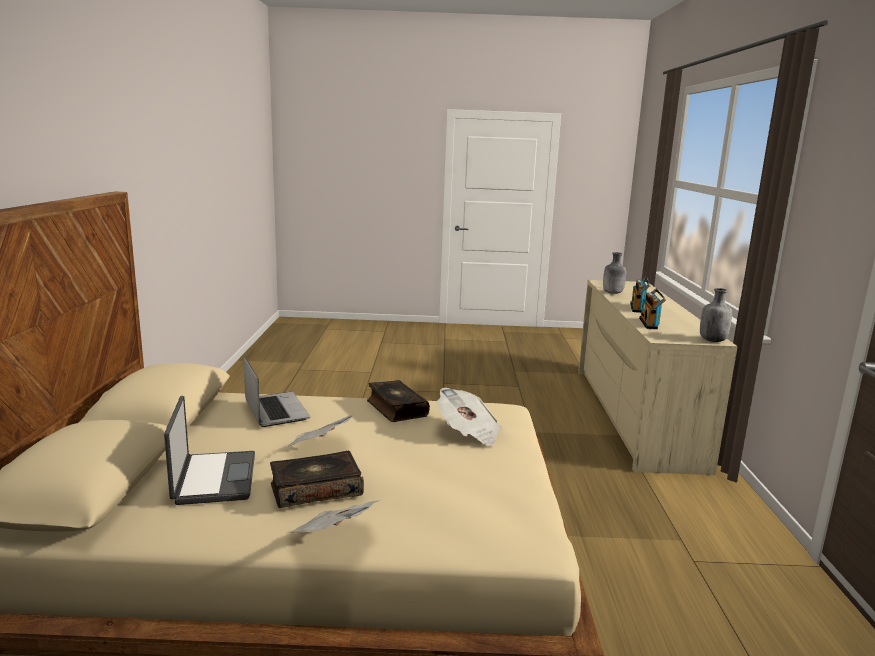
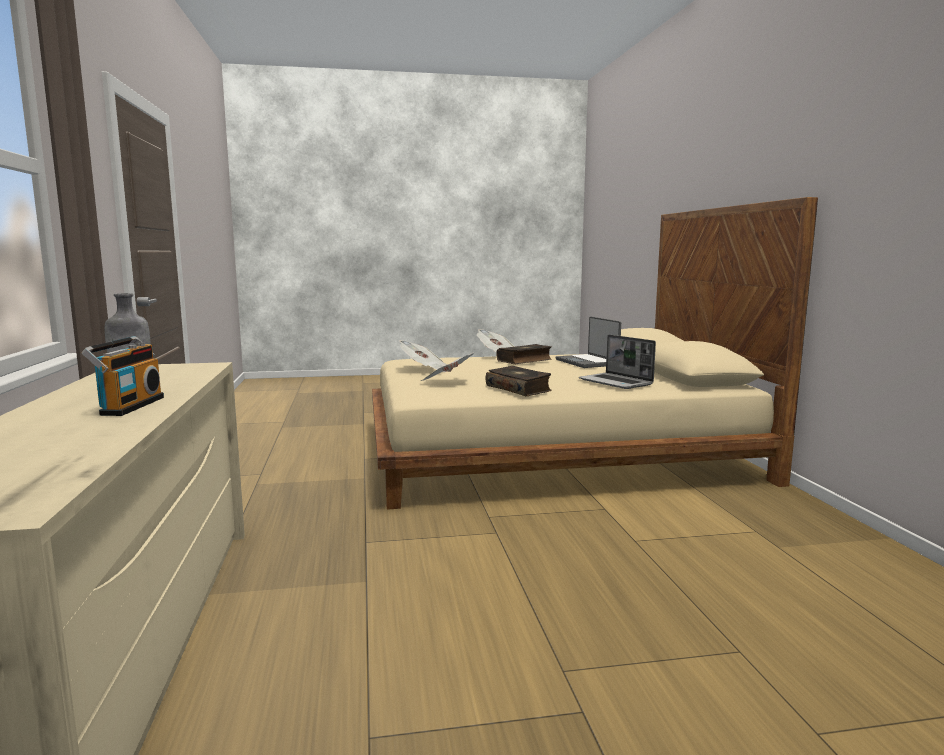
camera: 170 degrees right, 5 degrees down
(319, 448) = (548, 372): newspaper -> newspaper (424, 370)
(612, 293) = (96, 447): grey bottle -> none
(650, 324) = (177, 380): radio -> none

